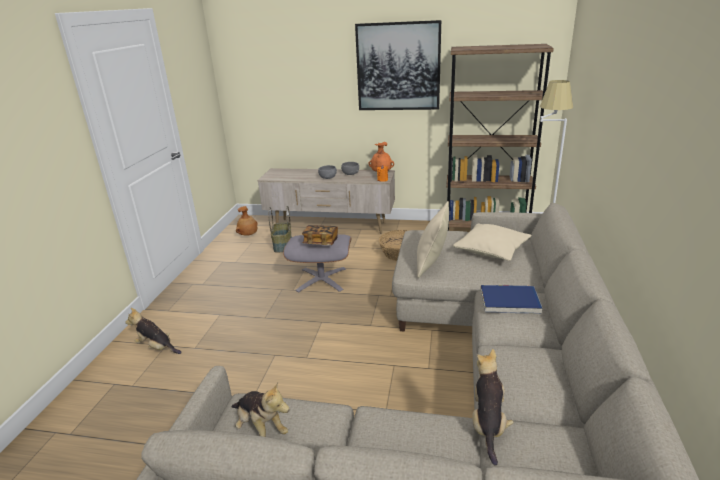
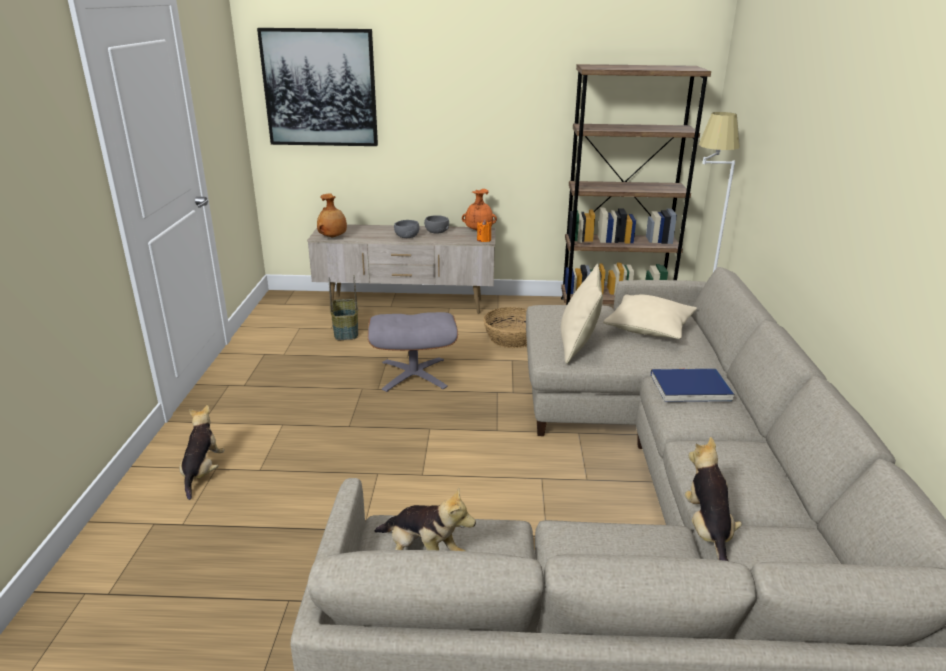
camera: 10 degrees left, 0 degrees up
(157, 347) = (203, 472): plush toy -> plush toy turned 75 degrees clockwise
(248, 235) = (291, 318): brown vase -> brown vase (333, 237)
(321, 242) = (418, 322): book -> none
(398, 67) = (505, 88): picture -> picture (320, 88)

